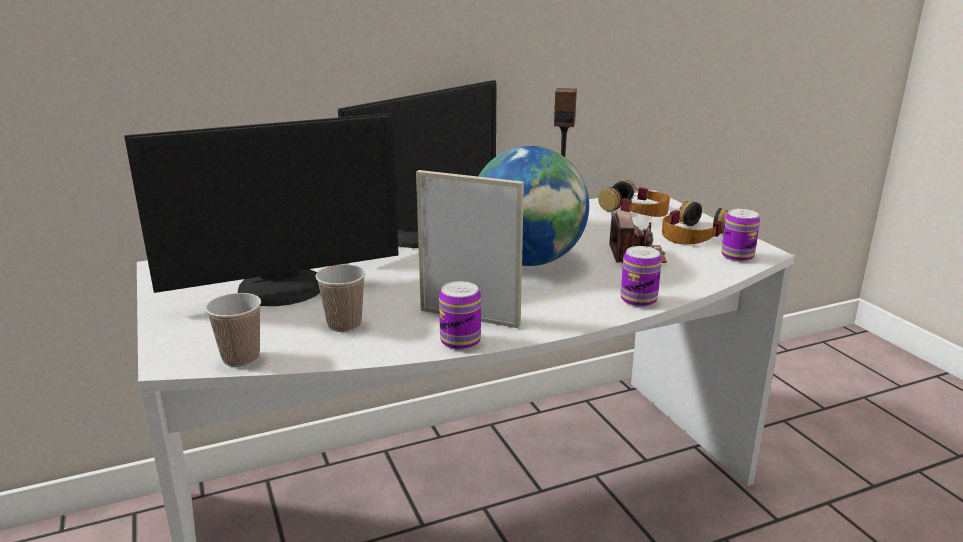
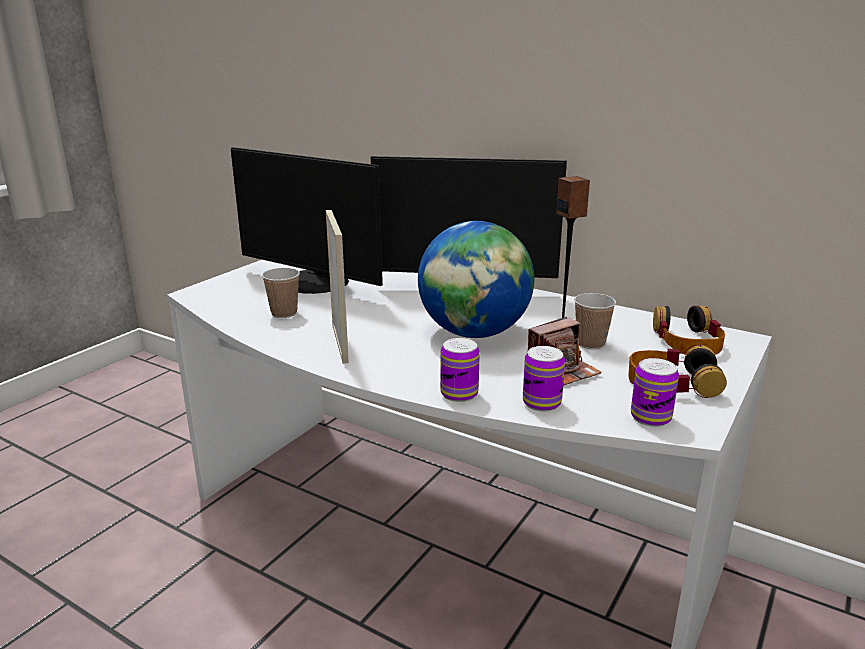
camera: 55 degrees right, 0 degrees up
(241, 358) = (212, 305): cup -> cup (590, 343)
(460, 341) = (298, 351): can -> can (541, 403)

